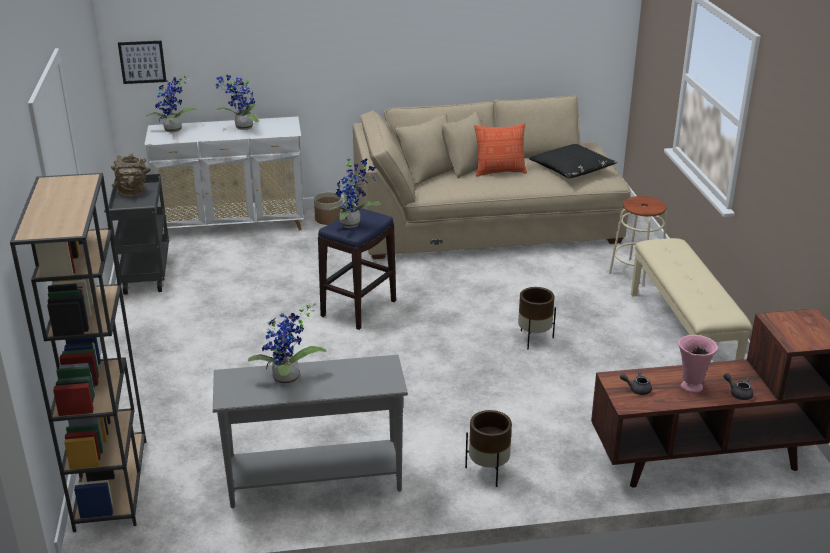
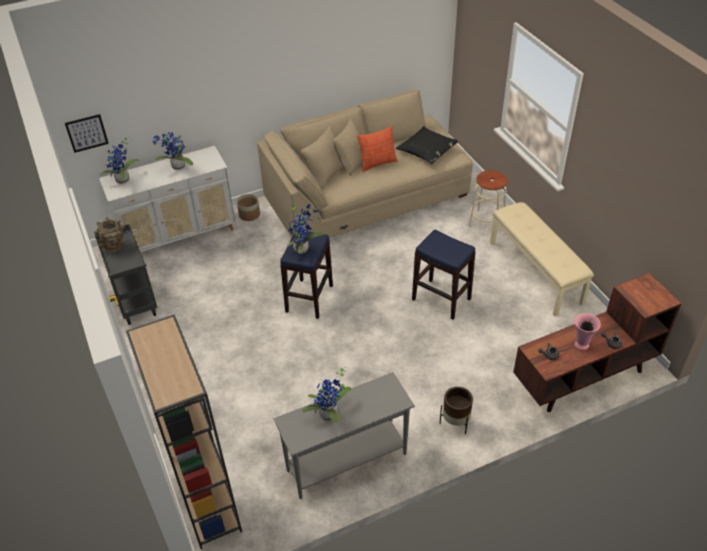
camera: 15 degrees left, 15 degrees up
(534, 339) = (441, 299): brown planter -> stool

